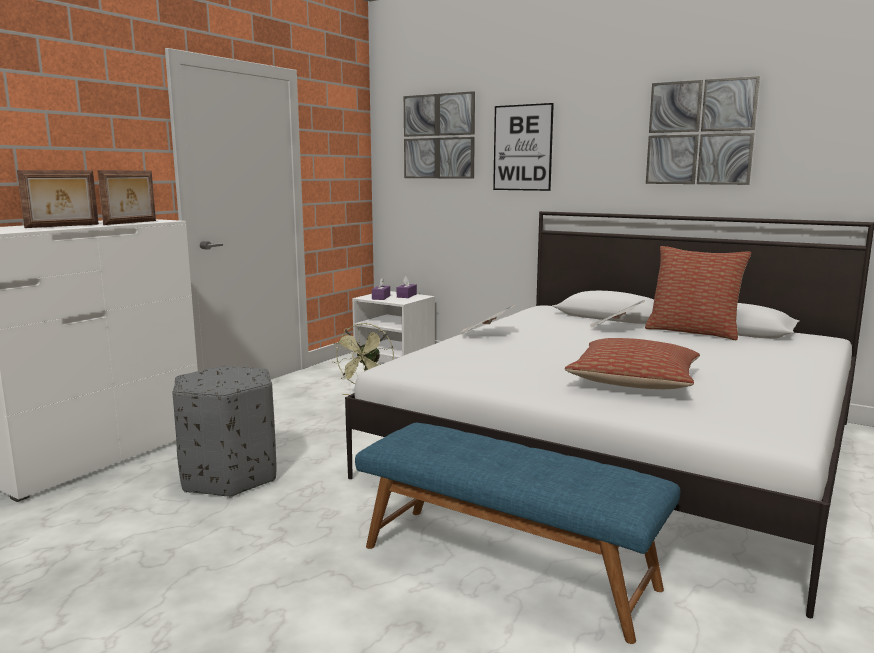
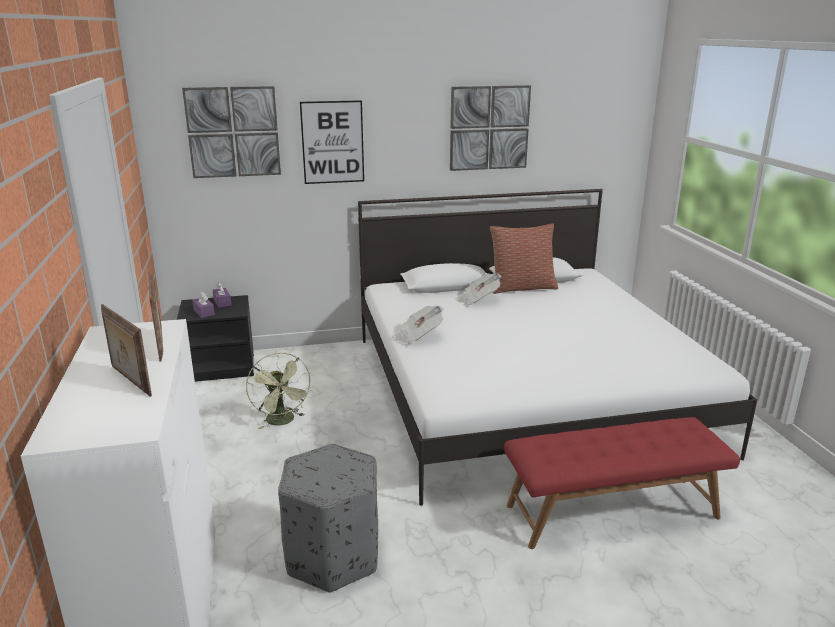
camera: 45 degrees left, 10 degrees up
(63, 226) = (129, 381): picture frame -> picture frame turned 135 degrees clockwise
(395, 357) = (221, 366): white nightstand -> black nightstand
(507, 565) = (611, 510): blue bench -> red bench
(634, 381) = (588, 351): pillow -> none

